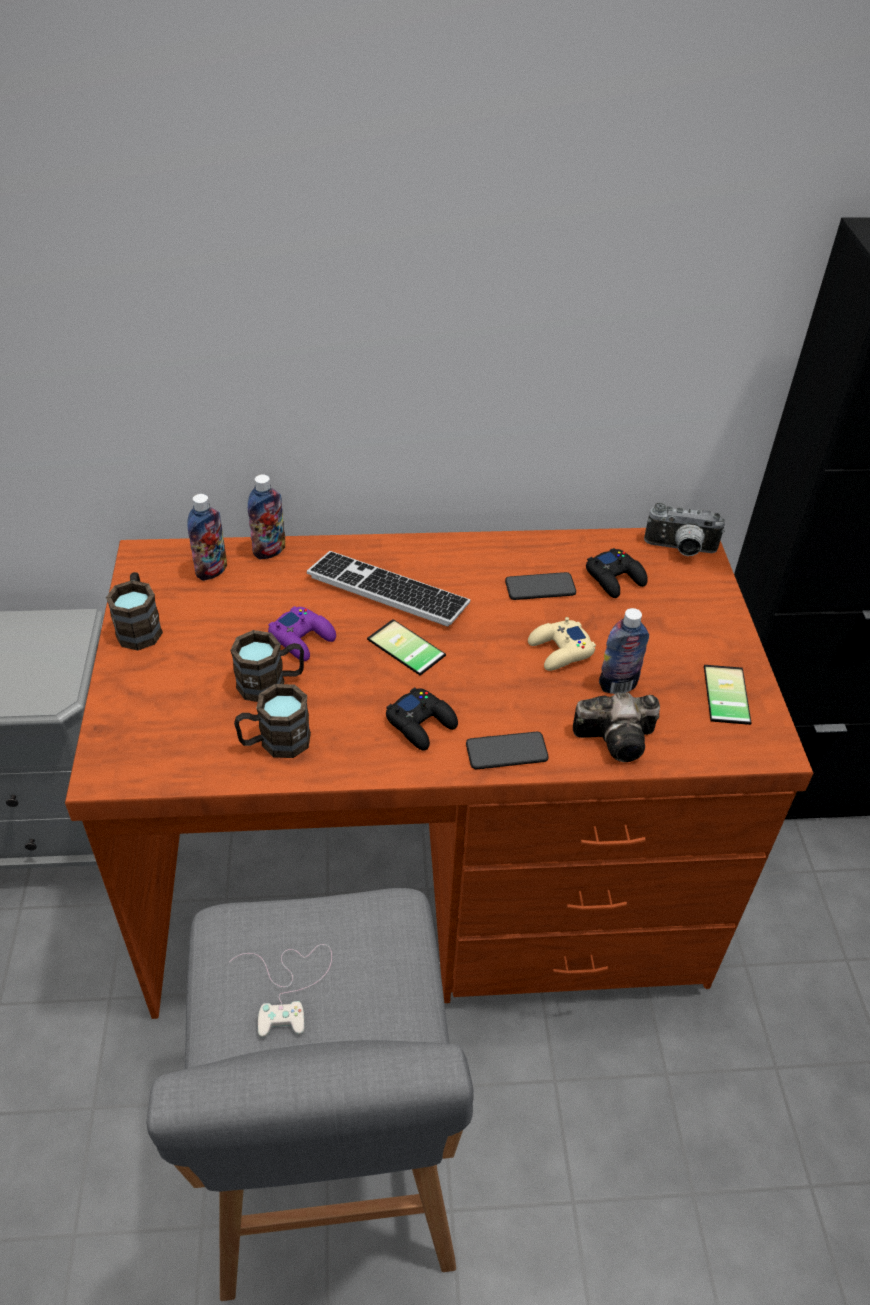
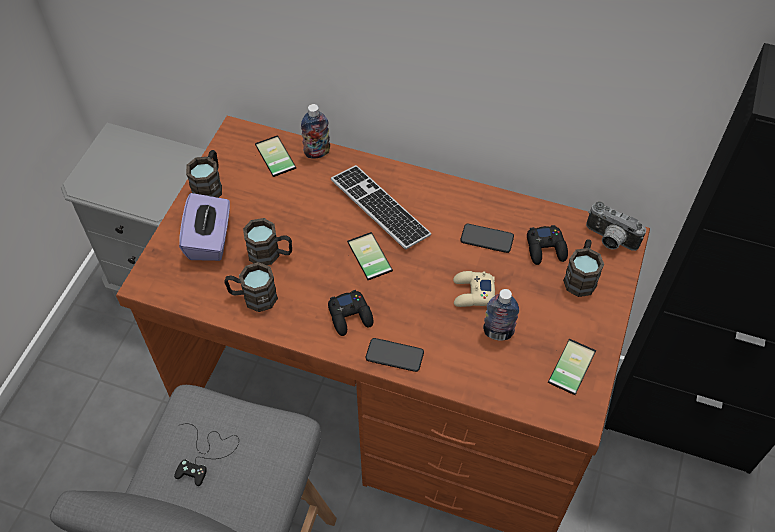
camera: 25 degrees right, 10 degrees up
(174, 691) = (210, 240): none -> purple tissue box
(211, 571) = (273, 157): bottle -> phone
(289, 985) = (206, 453): white game controller -> black game controller
(302, 638) = (306, 227): purple game controller -> none
(619, 738) = (475, 373): camera -> none
(673, 596) = (580, 276): none -> brown mug

